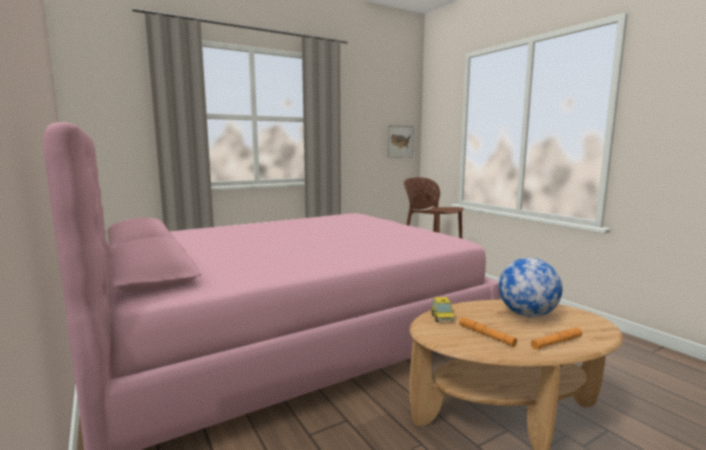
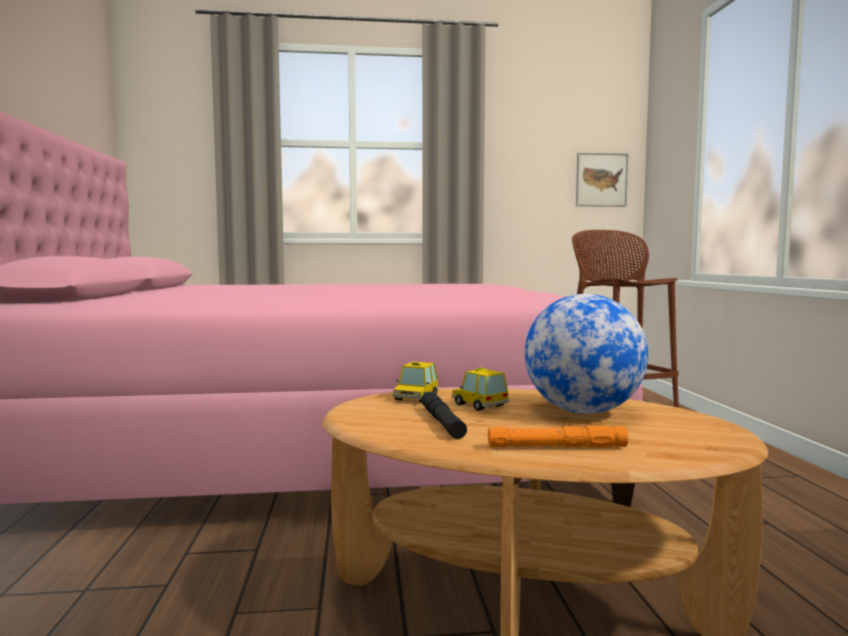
camera: 25 degrees right, 5 degrees down
(479, 318) = (479, 405): none -> toy car
(486, 335) = (442, 422): orange flashlight -> black flashlight

